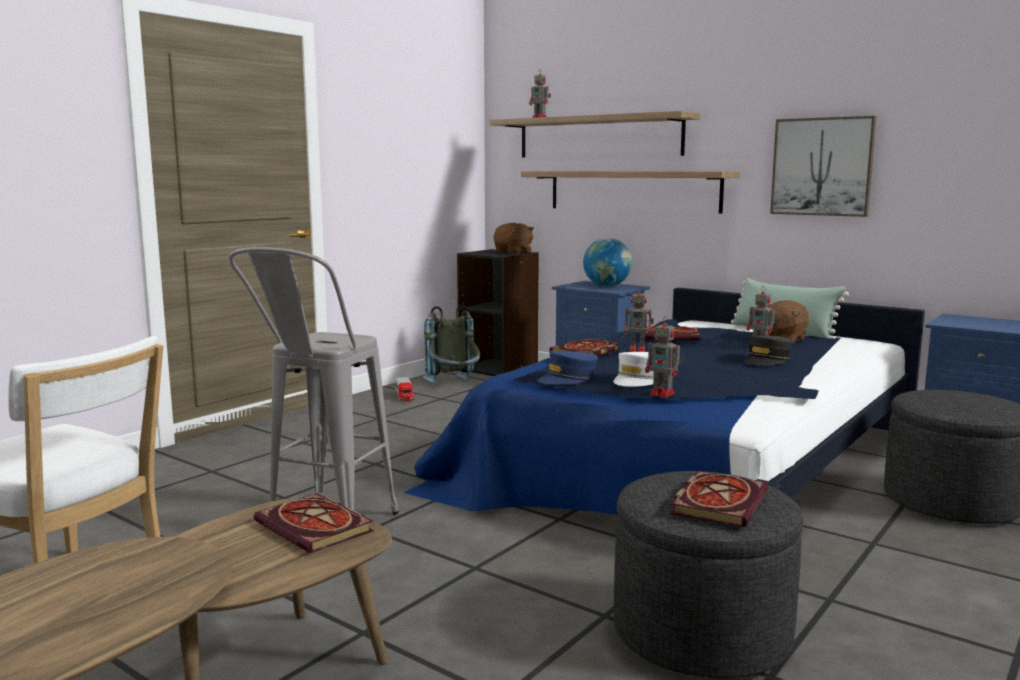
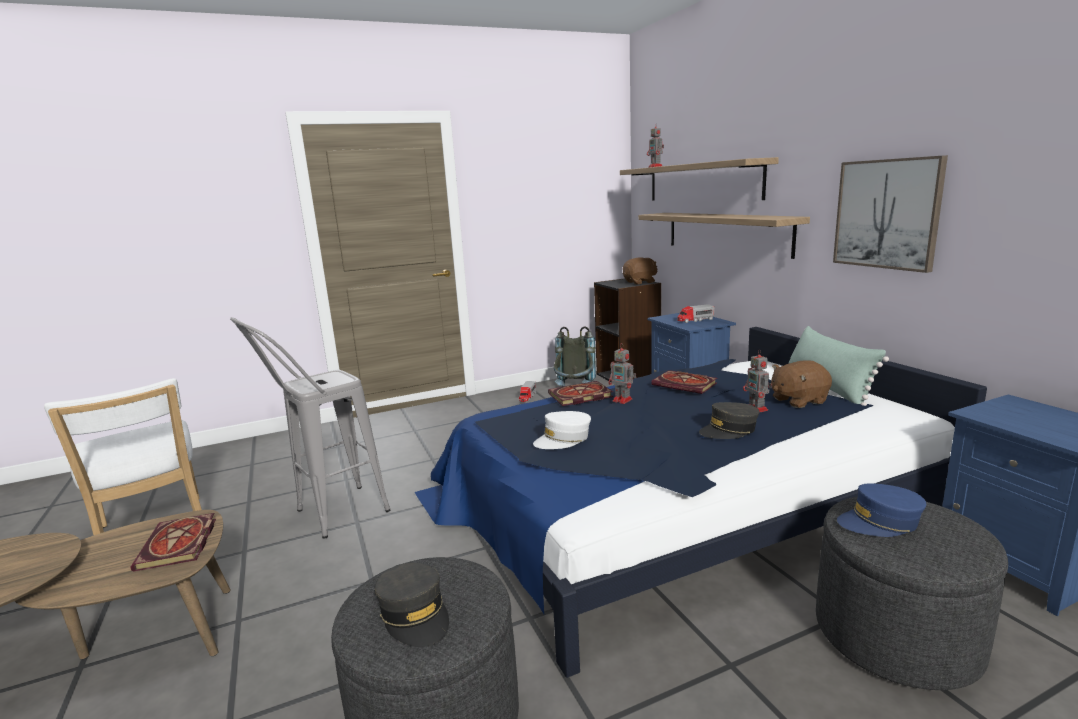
camera: 30 degrees right, 5 degrees up
(568, 379) = (514, 428): blue cap -> blue cap (880, 522)
(607, 286) = (695, 320): globe -> toy truck
(663, 394) = (554, 463): toy robot -> none
(718, 502) = (415, 615): book -> grey cap

